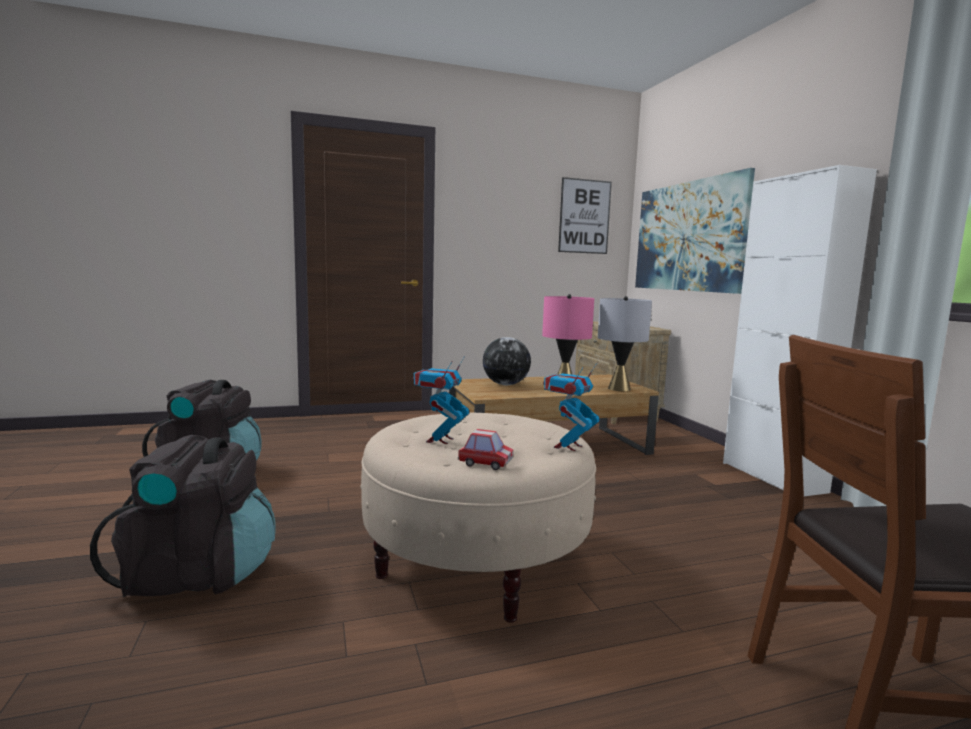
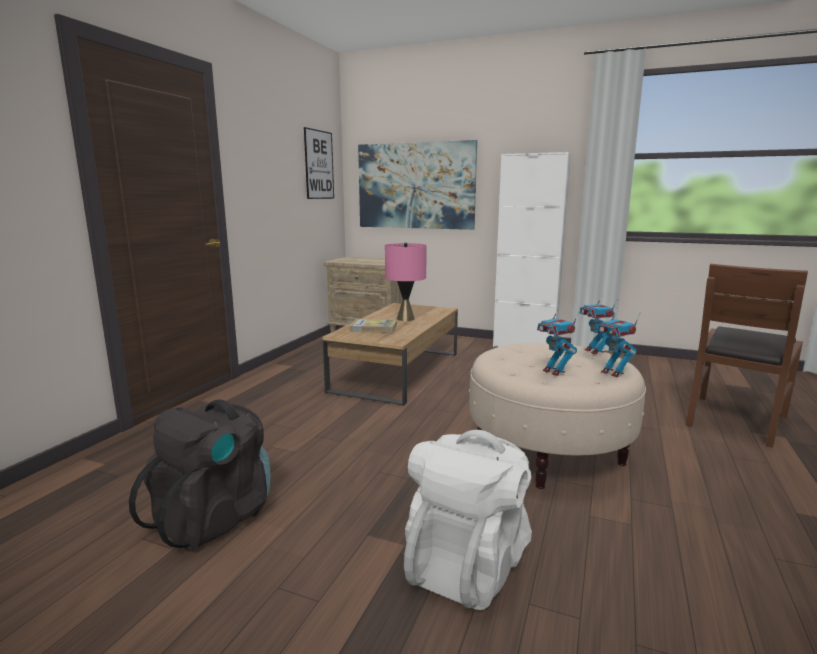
camera: 50 degrees left, 5 degrees up
(198, 574) = (467, 564): black backpack -> white backpack
(485, 463) = (613, 373): toy car -> toy robot
(505, 384) = (373, 328): globe -> book
(619, 389) = (436, 312): grey table lamp -> none

